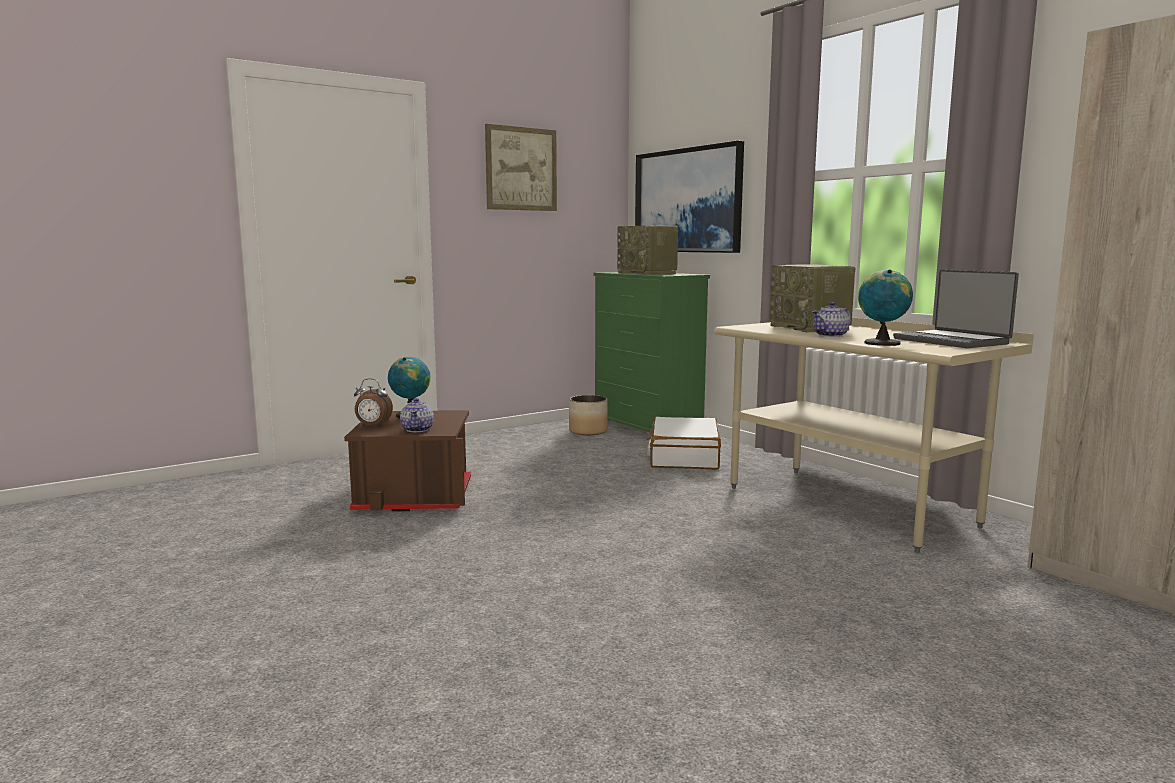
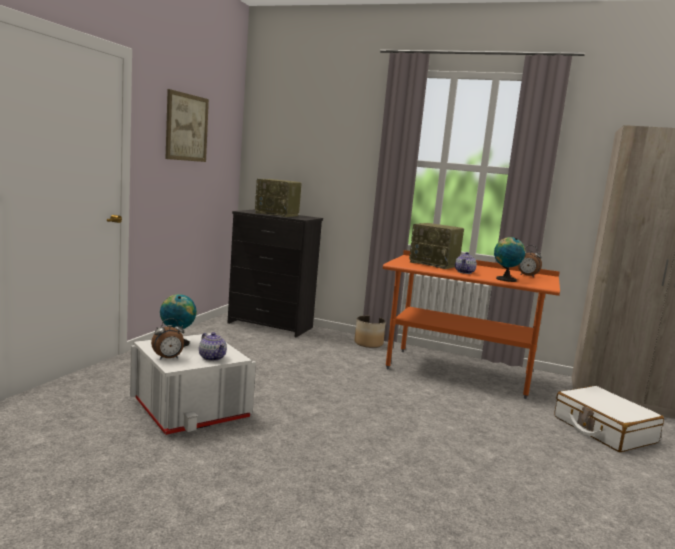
camera: 35 degrees left, 0 degrees up
(416, 494) = (190, 409): brown storage box -> white storage box
(588, 431) = (235, 332): planter -> planter (369, 343)
(647, 428) = (271, 325): green dresser -> black dresser
(683, 457) = (326, 347): white suitcase -> white suitcase (603, 430)
(688, 201) = (302, 164): picture -> none
(848, 506) = (458, 372): beige desk -> orange desk
(952, 341) = (527, 276): laptop -> alarm clock

